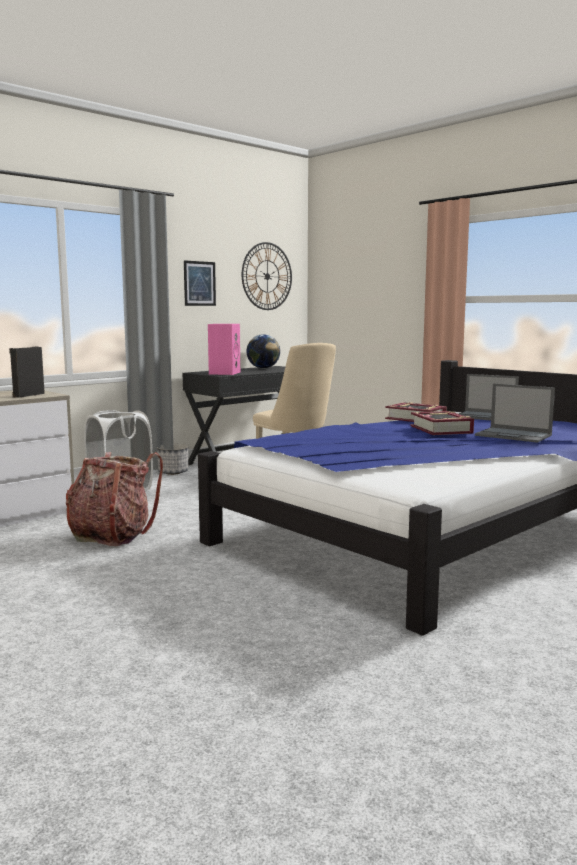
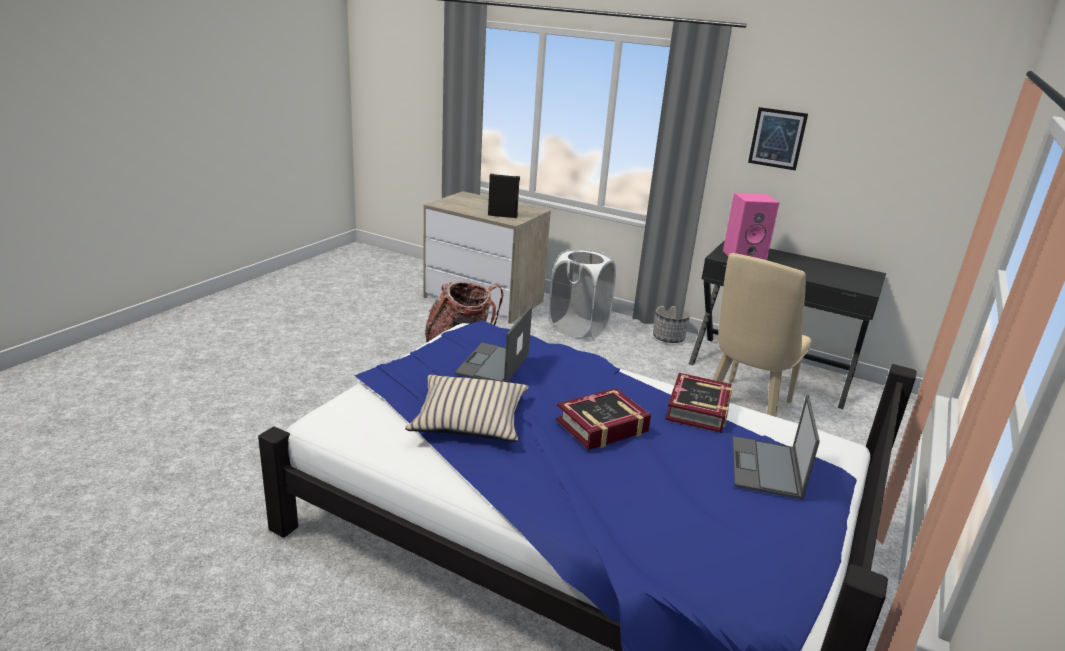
camera: 70 degrees right, 15 degrees up
(263, 368) = (835, 269): globe -> none
(267, 276) = (905, 143): wall clock -> none
(426, 451) = (469, 419): none -> beige pillow
(514, 435) = (591, 483): laptop -> laptop (493, 364)

